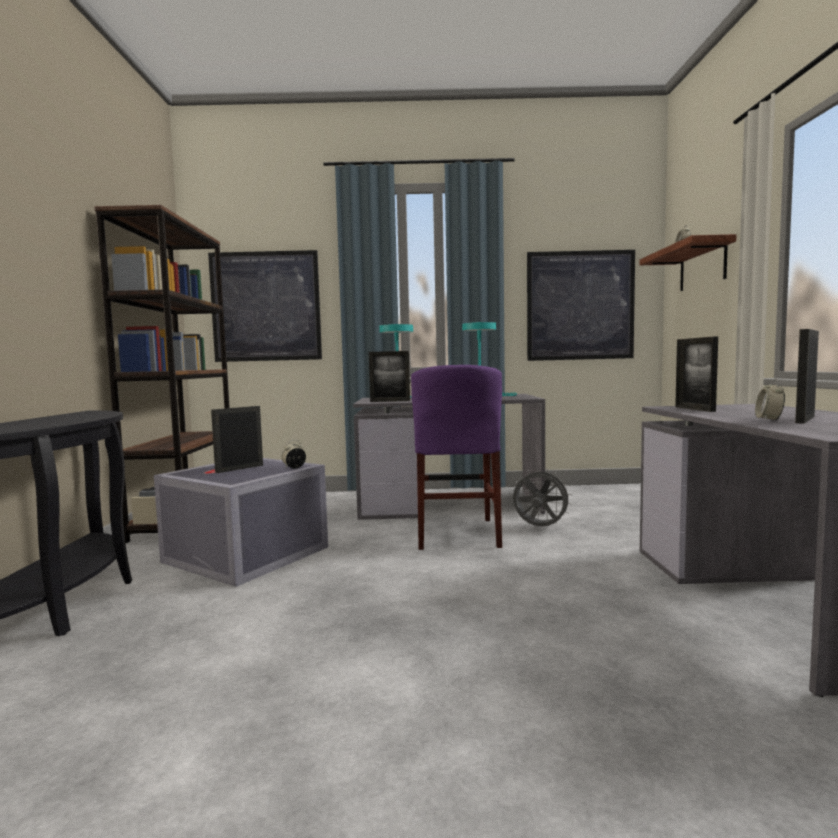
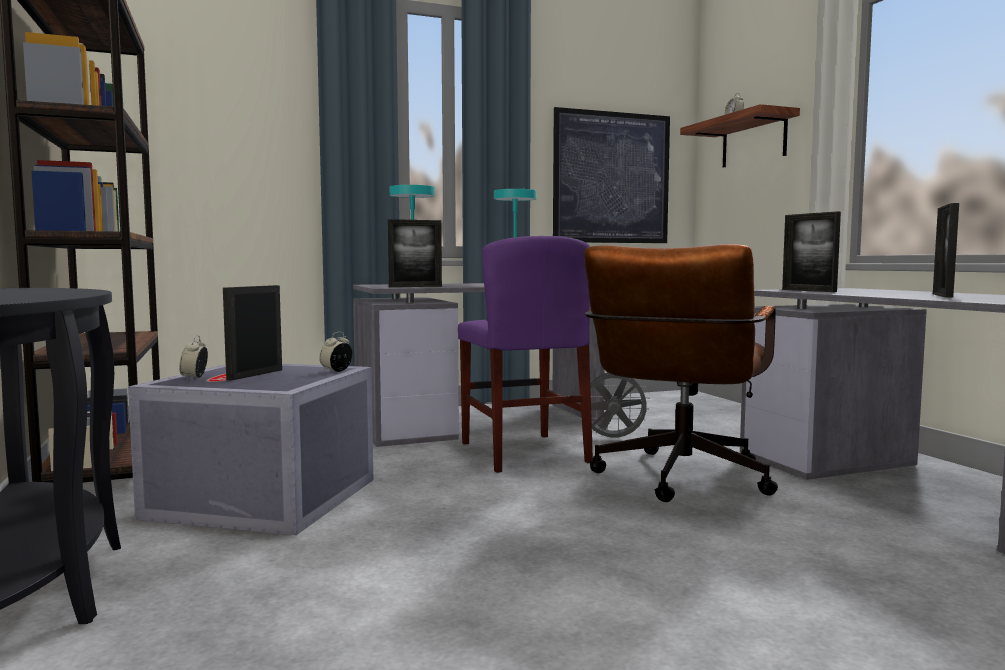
camera: 20 degrees left, 0 degrees up
(266, 306) = (203, 150): picture -> none
(556, 573) = (678, 481): none -> brown office chair
(768, 419) = (912, 295): alarm clock -> alarm clock (194, 377)

